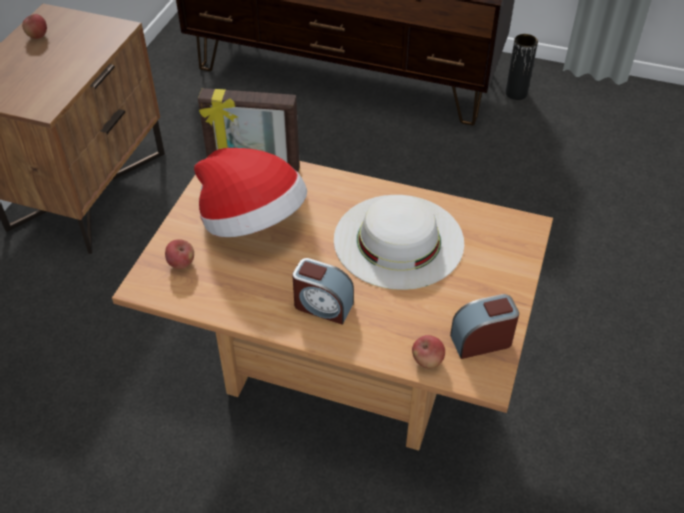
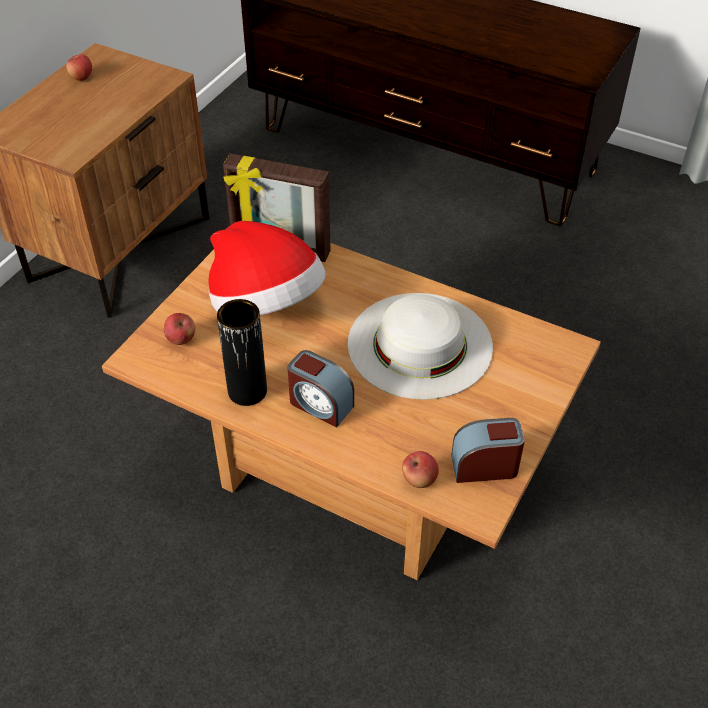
camera: 10 degrees right, 0 degrees up
(516, 93) = (619, 195): black vase -> black vase (247, 391)

